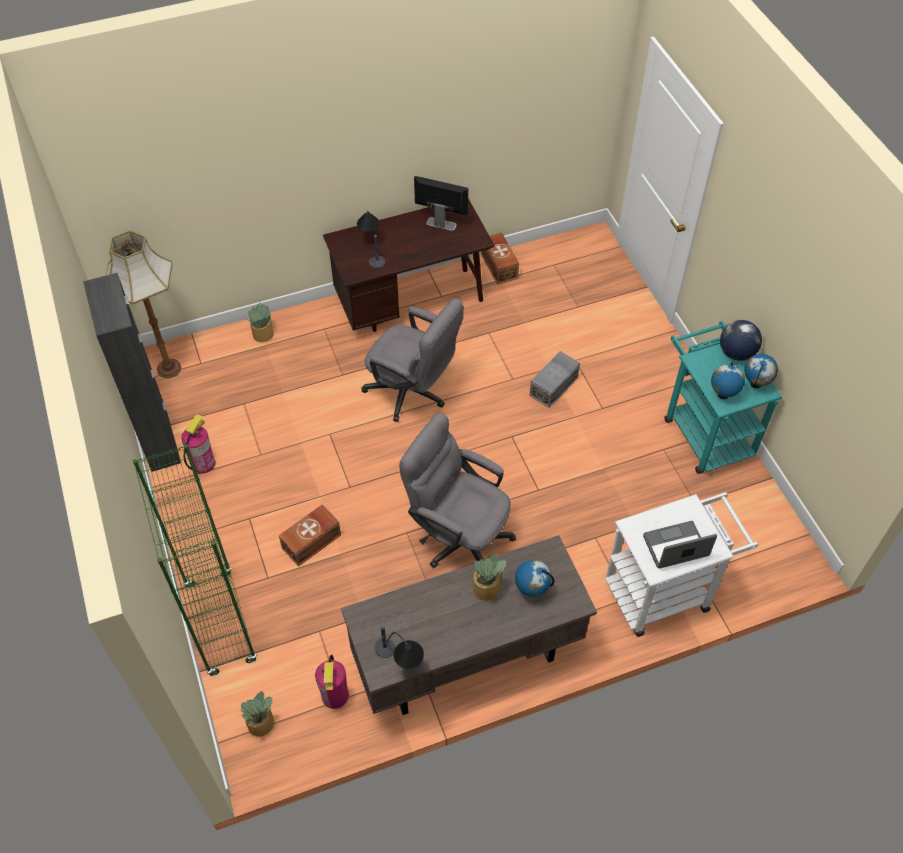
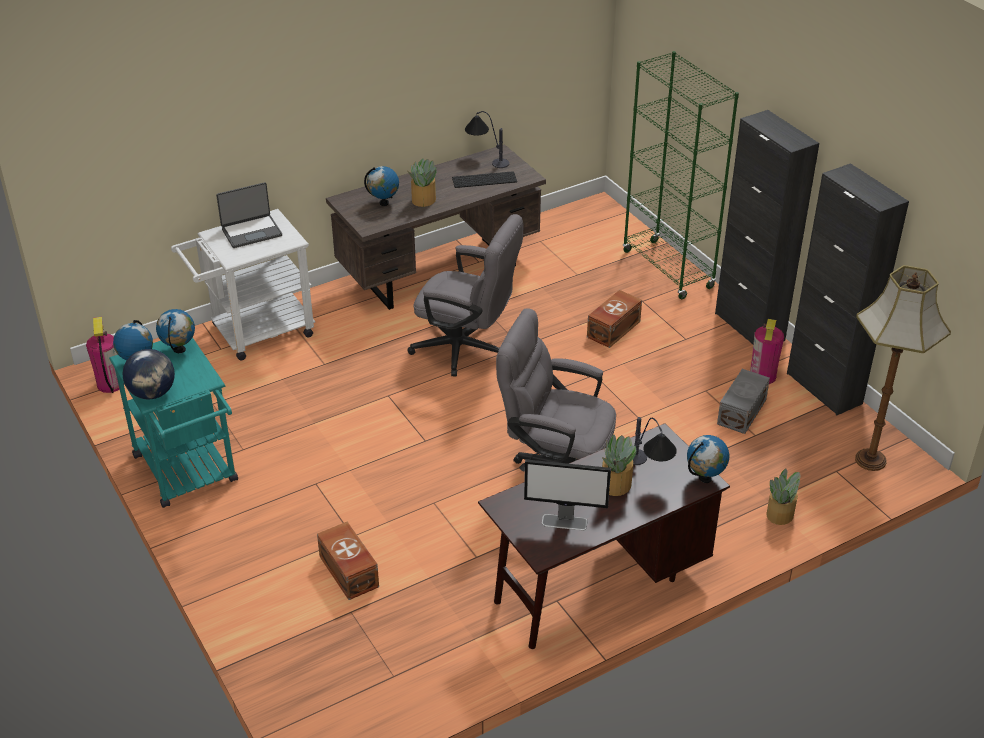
camera: 170 degrees right, 15 degrees down
(181, 525) = (749, 327): none -> black cabinet
(261, 723) = (599, 223): potted plant -> potted plant (615, 485)
(335, 695) = (546, 242): fire extinguisher -> fire extinguisher (110, 384)
(337, 241) = (705, 478): none -> globe
(410, 618) = (485, 179): none -> keyboard
(499, 265) = (479, 663): brown storage box -> brown storage box (348, 572)
(554, 386) = (378, 500): grey storage box -> grey storage box (740, 412)

